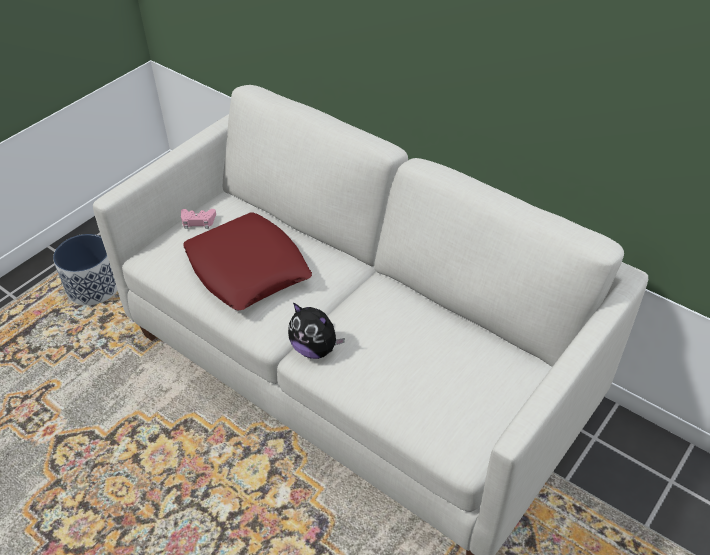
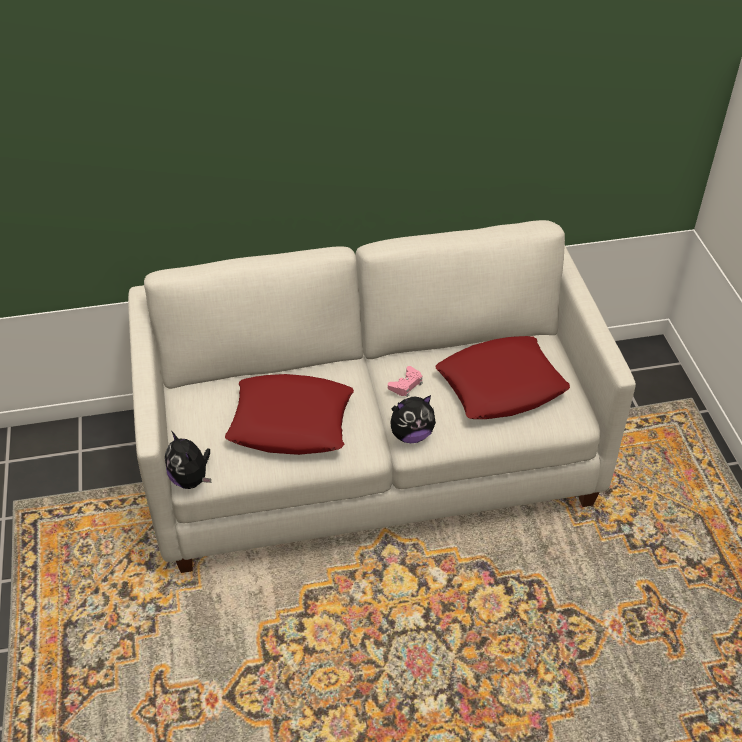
camera: 50 degrees left, 0 degrees up
(94, 286) = (71, 578): planter -> none
(145, 257) = (191, 479): none -> plush toy
(198, 221) = (198, 420): pink game controller -> pink game controller (406, 385)
(436, 370) = (501, 385): none -> red pillow

